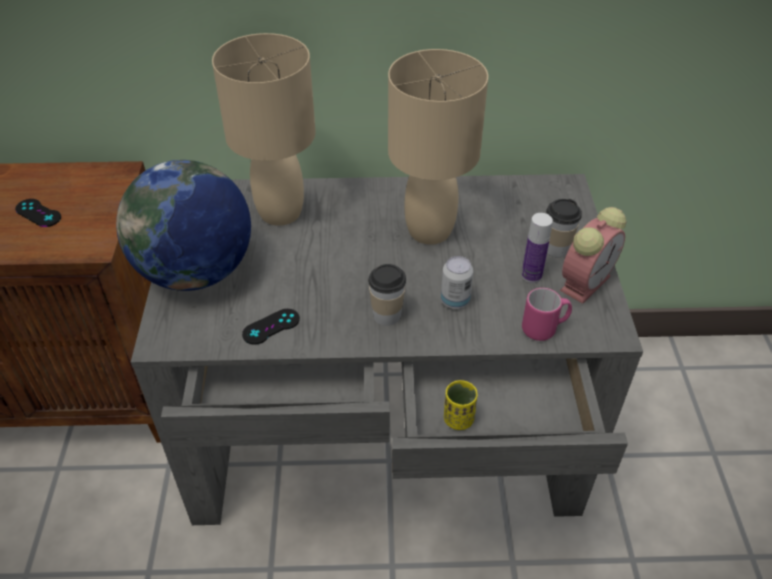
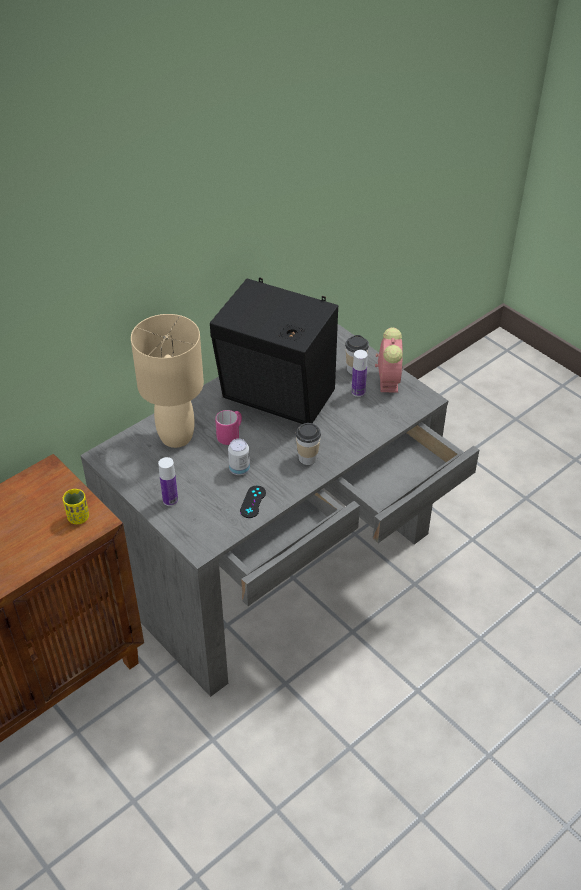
camera: 40 degrees left, 0 degrees up
(38, 213) = (30, 524): black game controller -> none
(196, 272) = (170, 500): globe -> bottle
(430, 231) = (278, 397): beige table lamp -> black speaker
(455, 301) = (334, 429): can -> can (239, 469)
(458, 419) = (382, 493): yellow cup -> yellow cup (78, 517)
(544, 328) = (393, 416): pink mug -> pink mug (230, 435)

